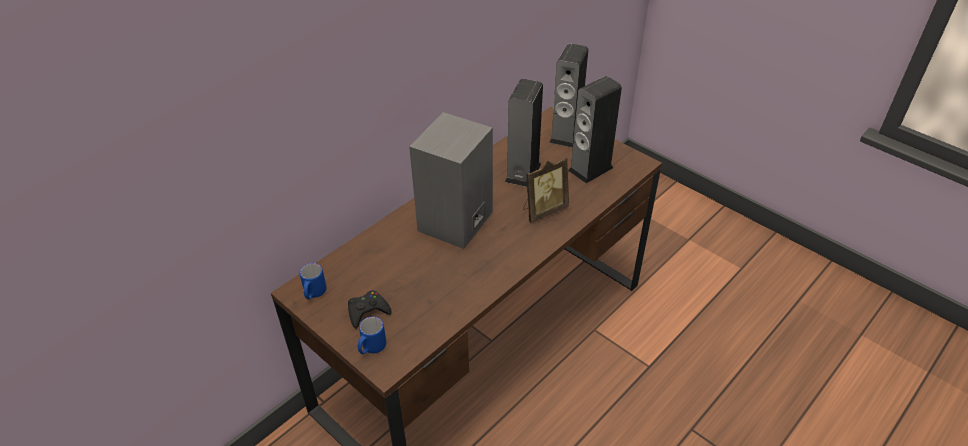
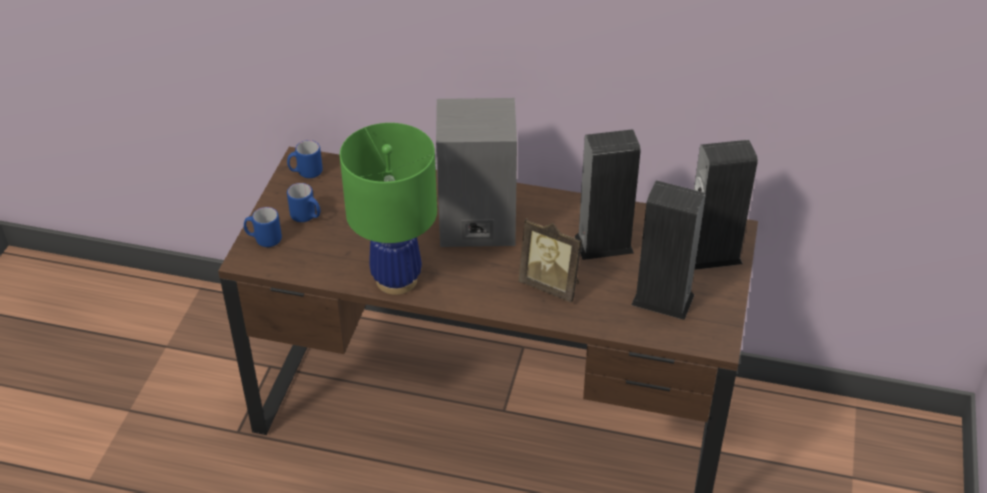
camera: 60 degrees right, 0 degrees up
(367, 311) = (306, 217): black game controller -> blue mug
(480, 285) = (396, 280): none -> green table lamp

